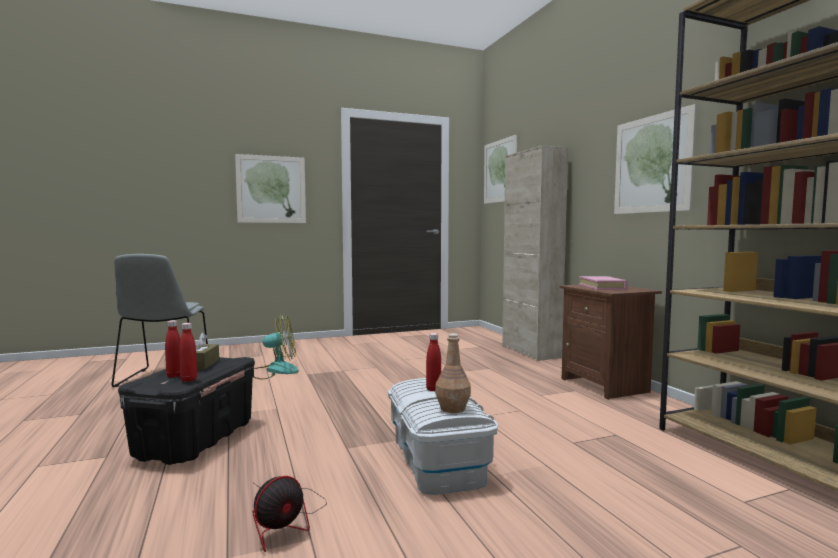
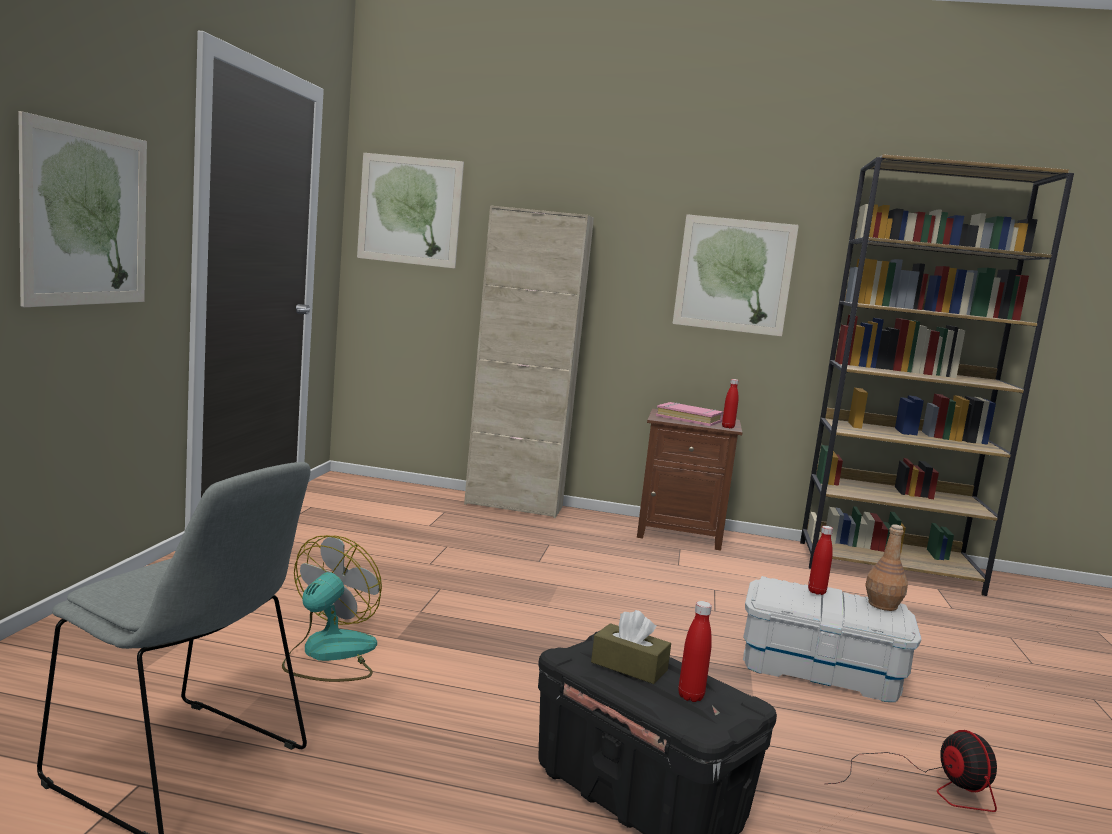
camera: 60 degrees left, 5 degrees up
(188, 380) = (725, 691): red bottle -> red bottle (728, 427)

